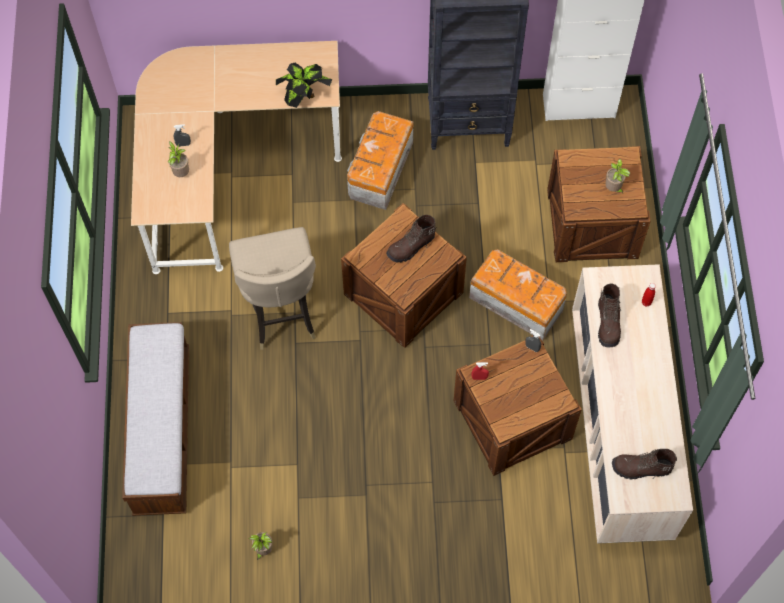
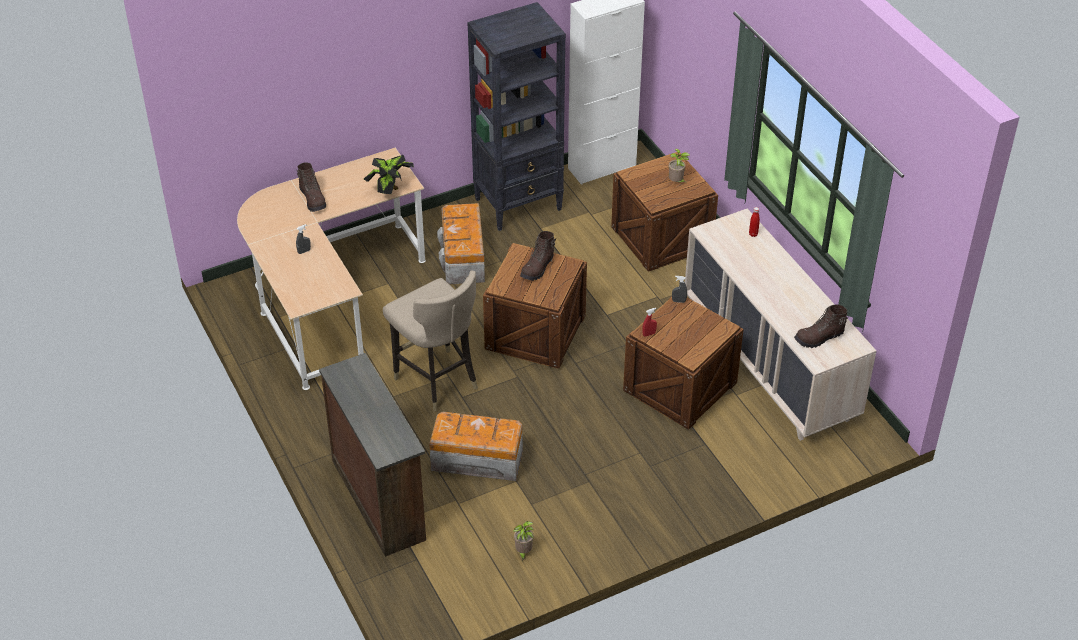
camera: 25 degrees left, 20 degrees down
(162, 430) = (380, 498): bench -> brown dresser
(181, 172) = (314, 270): potted plant -> none
(515, 302) = (632, 309): storage box -> storage box (476, 459)
(608, 323) = (732, 256): brown boot -> brown boot (313, 199)

